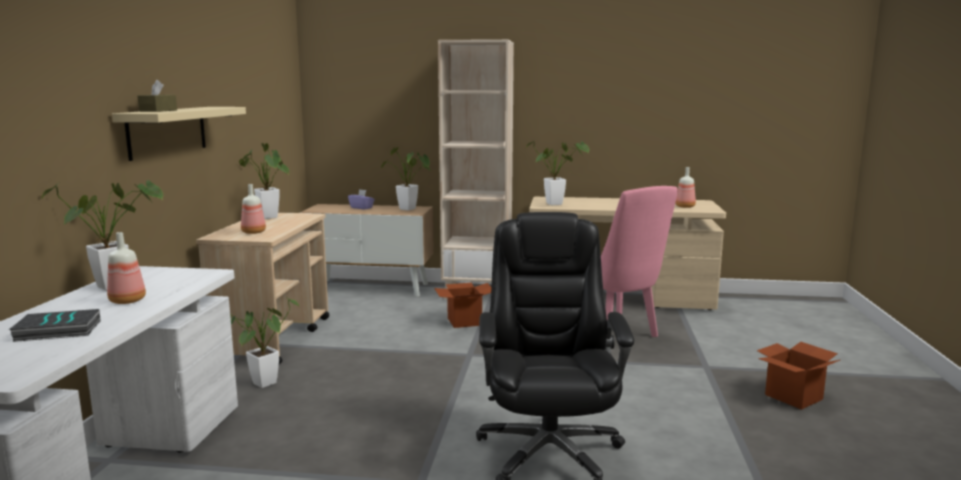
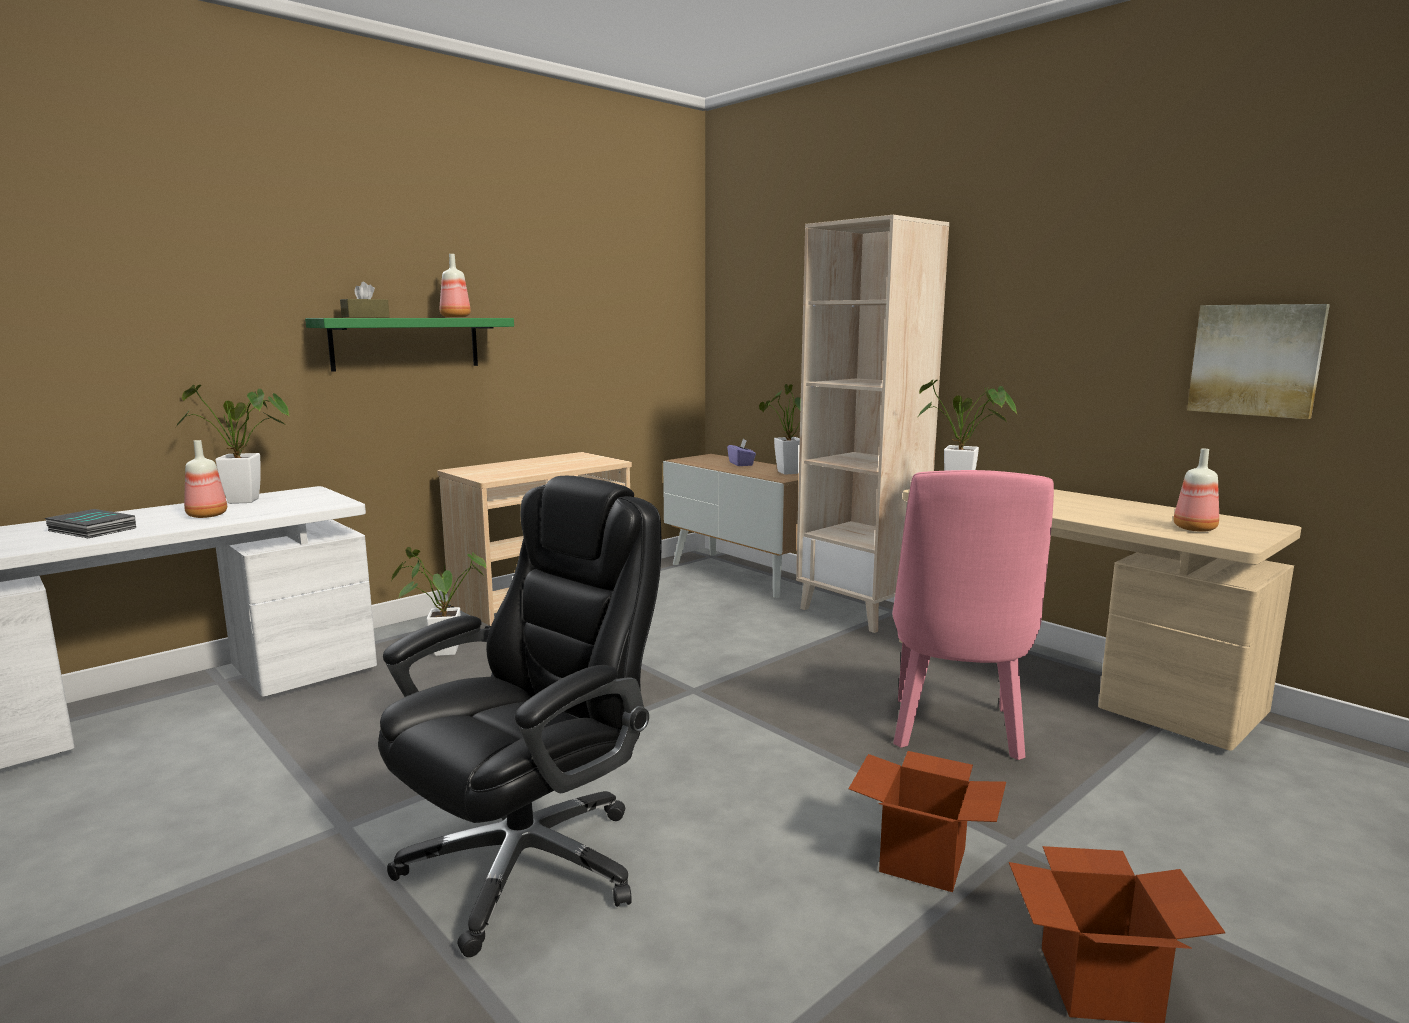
camera: 40 degrees right, 0 degrees up
(167, 131) = (406, 343): beige shelf -> green shelf
(254, 232) = (500, 471): bottle -> bottle (455, 317)
(269, 218) = (564, 459): potted plant -> none
(464, 321) = (770, 645): cardboard box -> cardboard box (923, 860)
(686, 122) = (1255, 360): none -> picture

